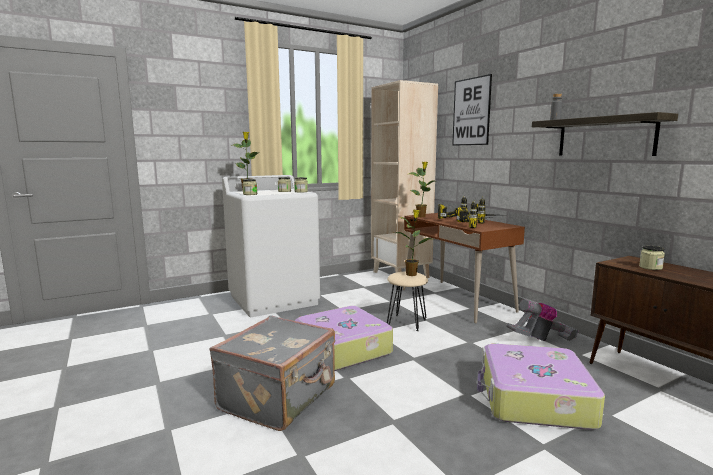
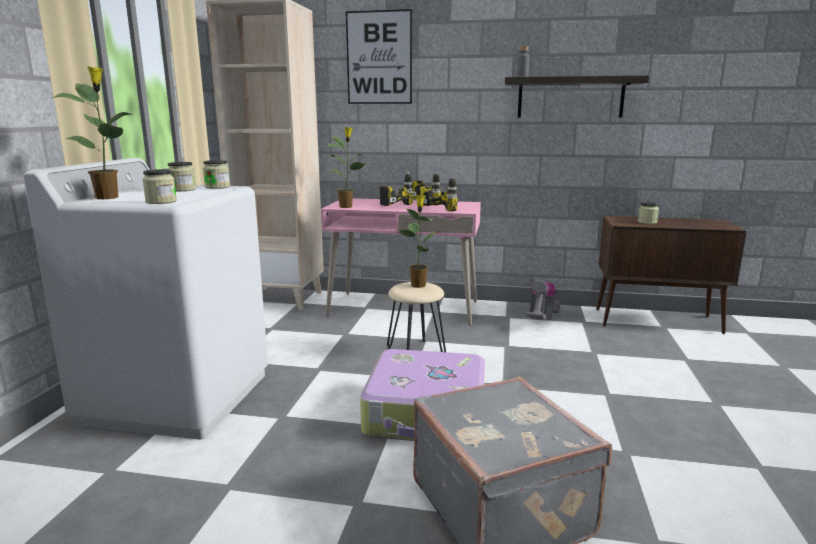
camera: 50 degrees left, 5 degrees up
(456, 300) = (404, 308): brown desk -> pink desk
(533, 399) = (641, 372): suitcase -> none

